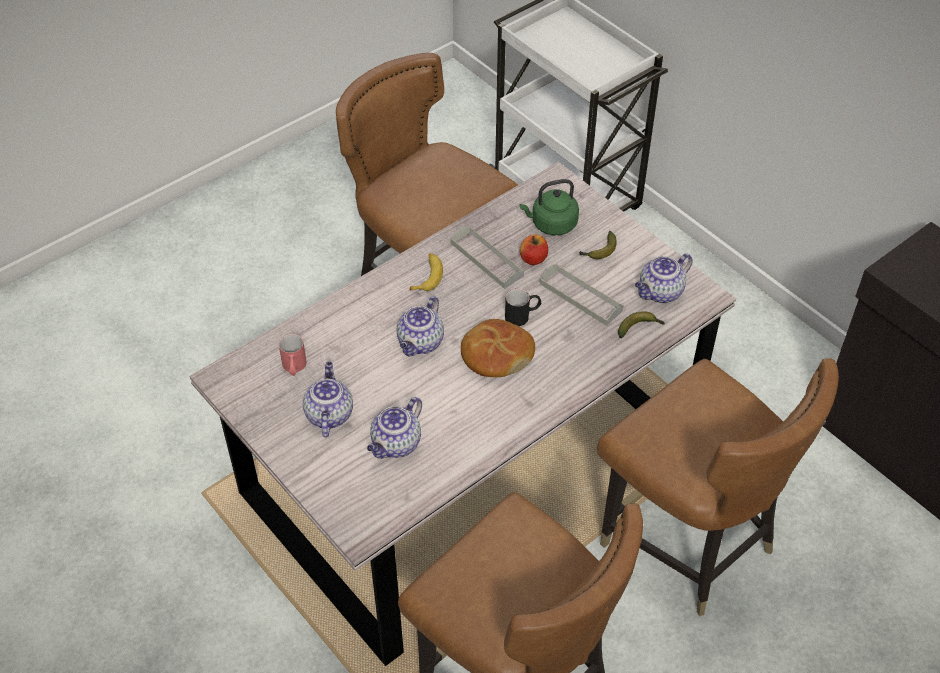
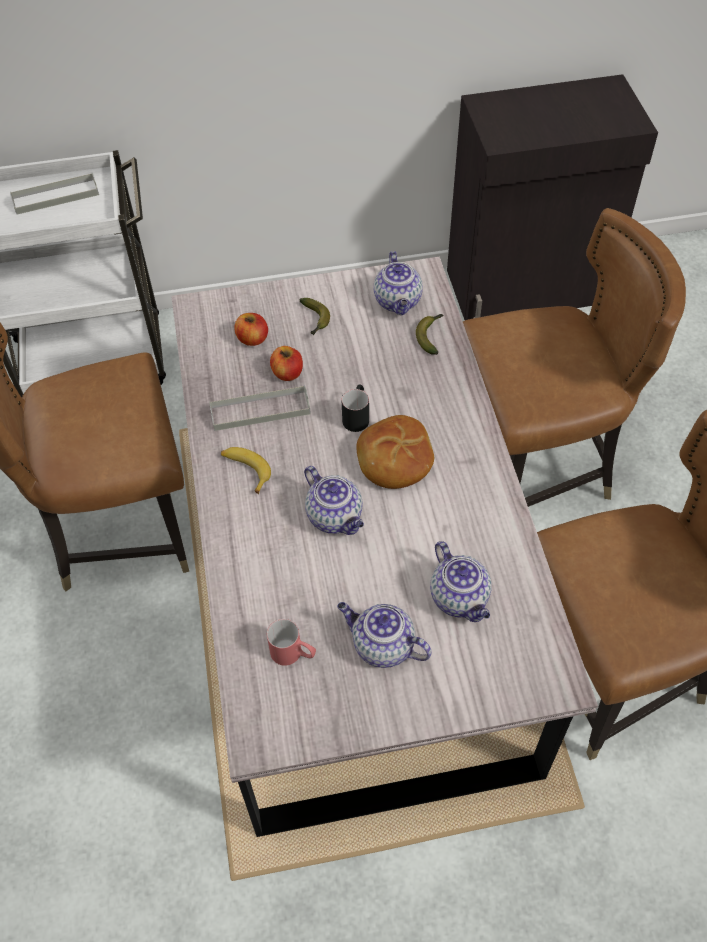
camera: 60 degrees left, 5 degrees up
(551, 224) = (252, 339): green kettle -> apple
(580, 297) = (364, 360): grey tray -> grey tray (56, 196)

